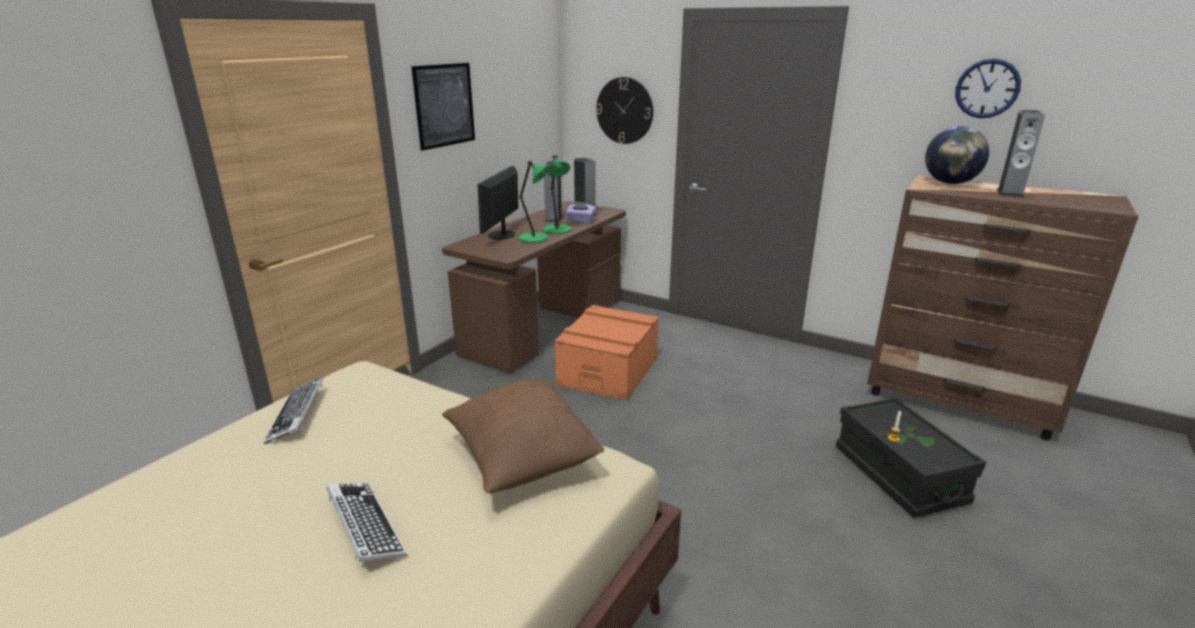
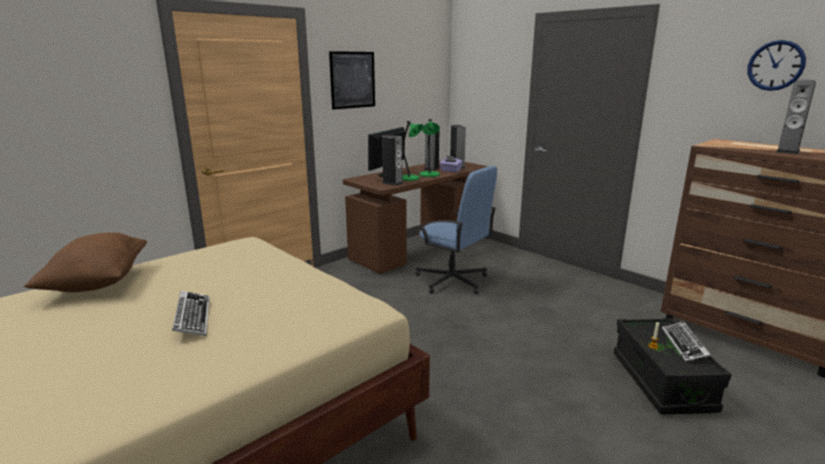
camera: 15 degrees right, 5 degrees down
(297, 415) = (194, 258): keyboard -> keyboard (684, 345)
(516, 248) = (392, 183): none -> speaker
(522, 459) = (315, 298): brown pillow -> brown pillow (97, 283)
(608, 371) = (452, 281): orange storage box -> blue office chair
(624, 110) = (492, 91): wall clock -> none
(950, 183) = (737, 144): globe -> none

